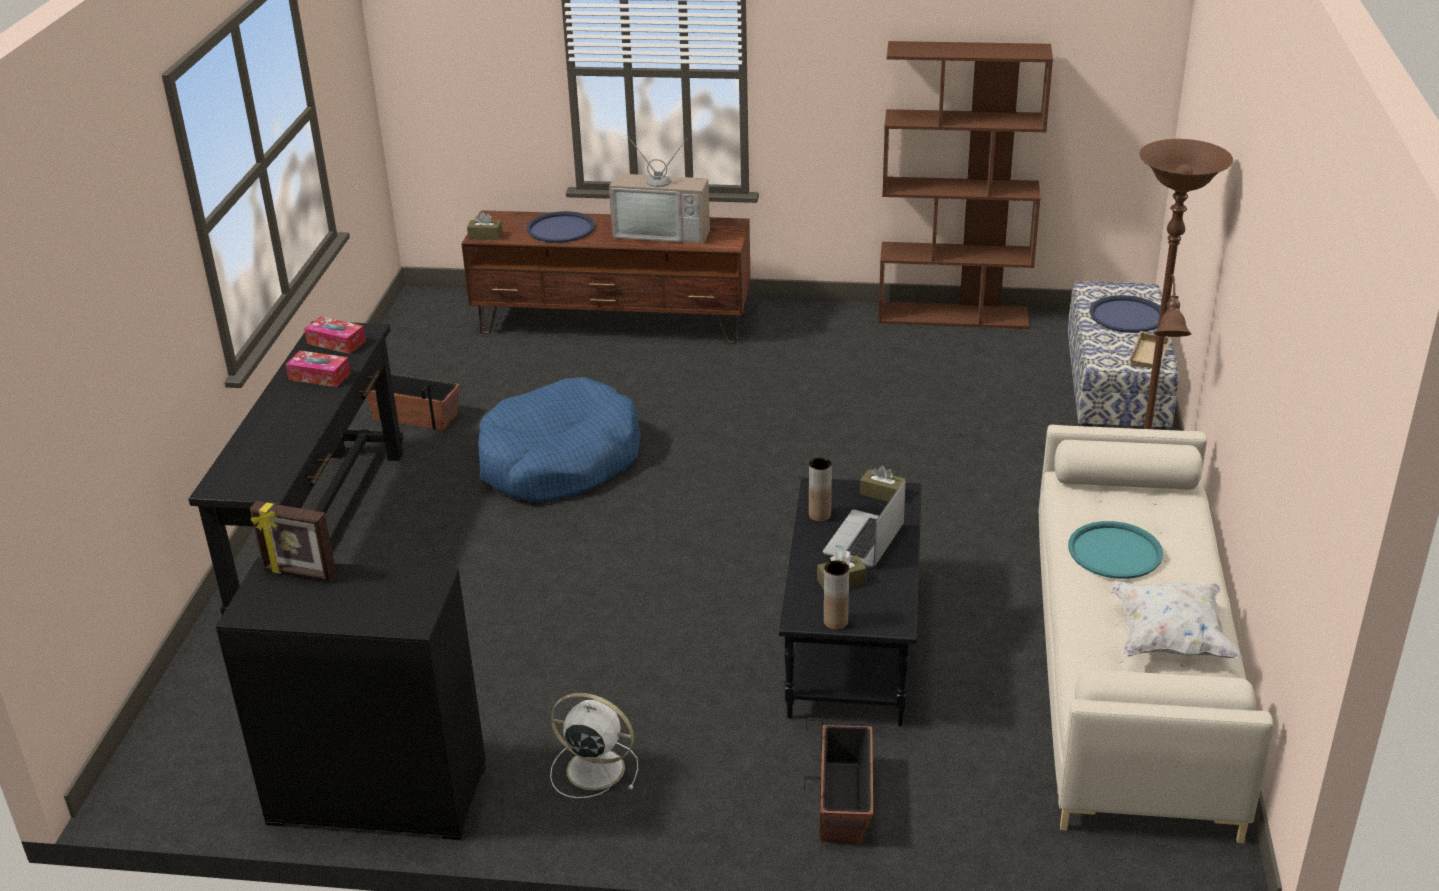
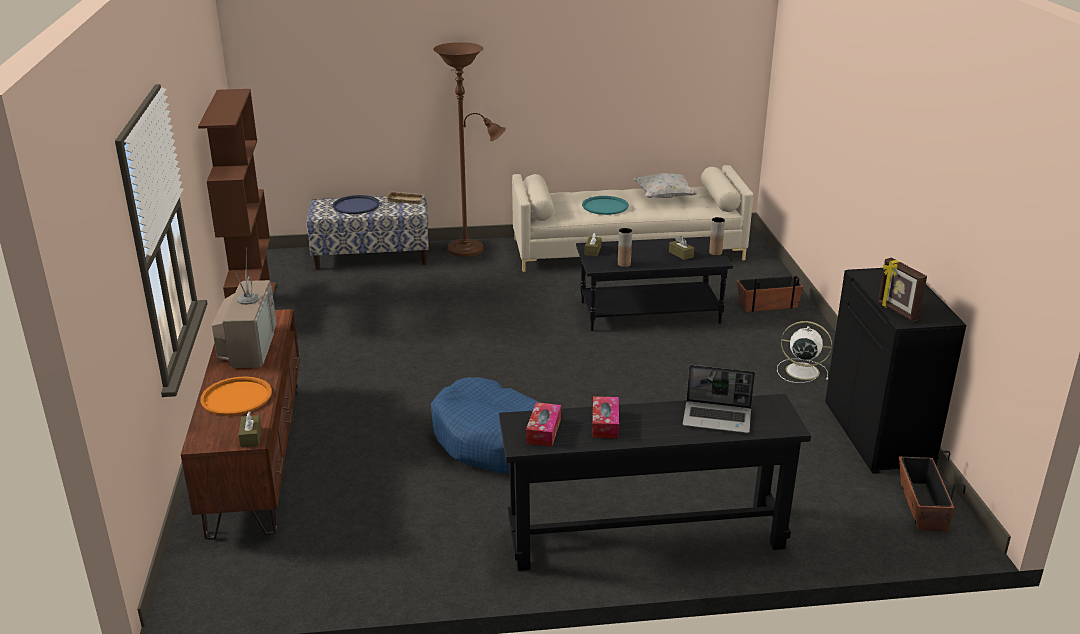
camera: 105 degrees left, 5 degrees down
(299, 573) = (897, 311): picture frame -> picture frame turned 150 degrees clockwise
(415, 416) = (446, 535): planter -> planter (921, 507)
(560, 228) = (236, 397): blue tray -> orange tray
(592, 769) = (800, 371): white fan -> white fan turned 105 degrees clockwise
(864, 541) = (641, 252): laptop -> laptop (718, 418)

